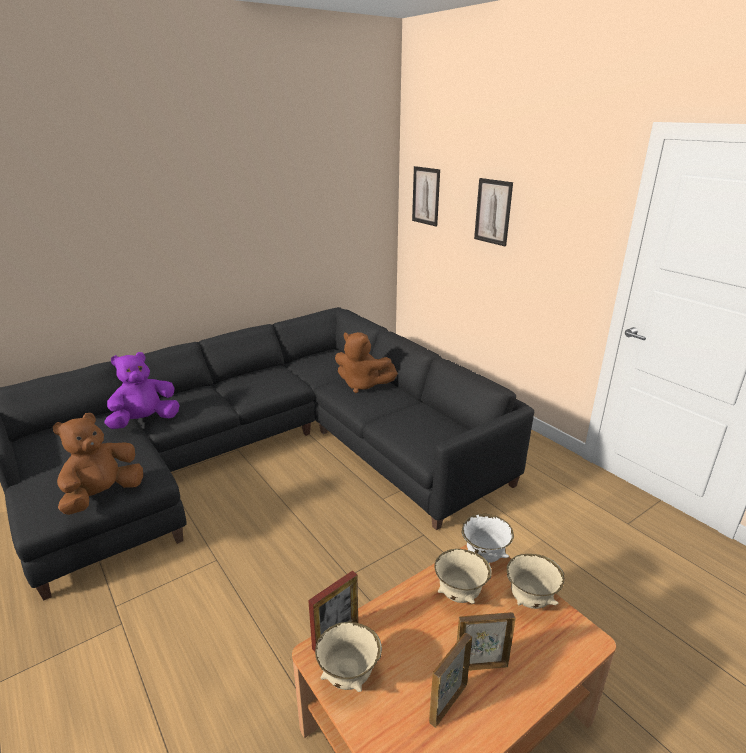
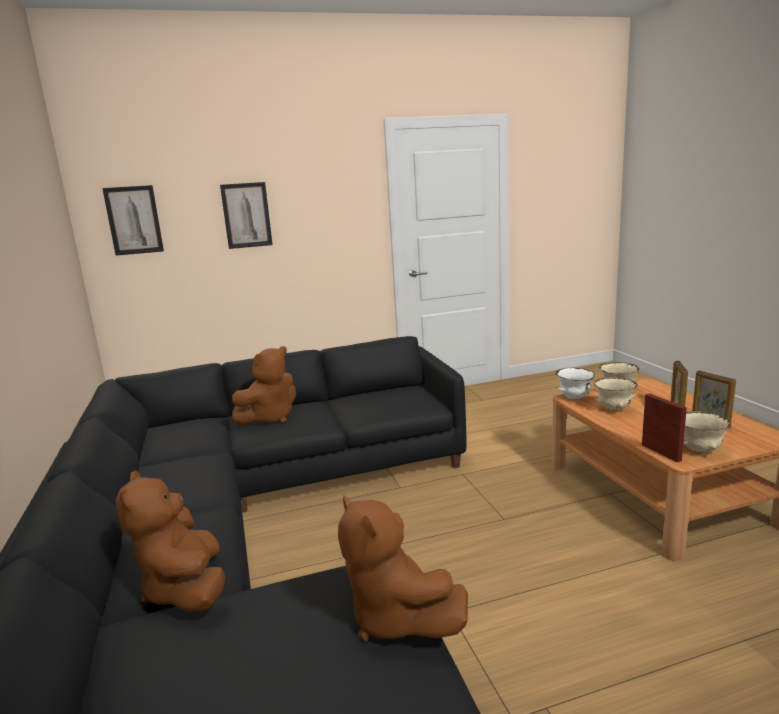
camera: 70 degrees left, 10 degrees down
(145, 421) = (186, 589): purple plush toy -> brown plush toy

